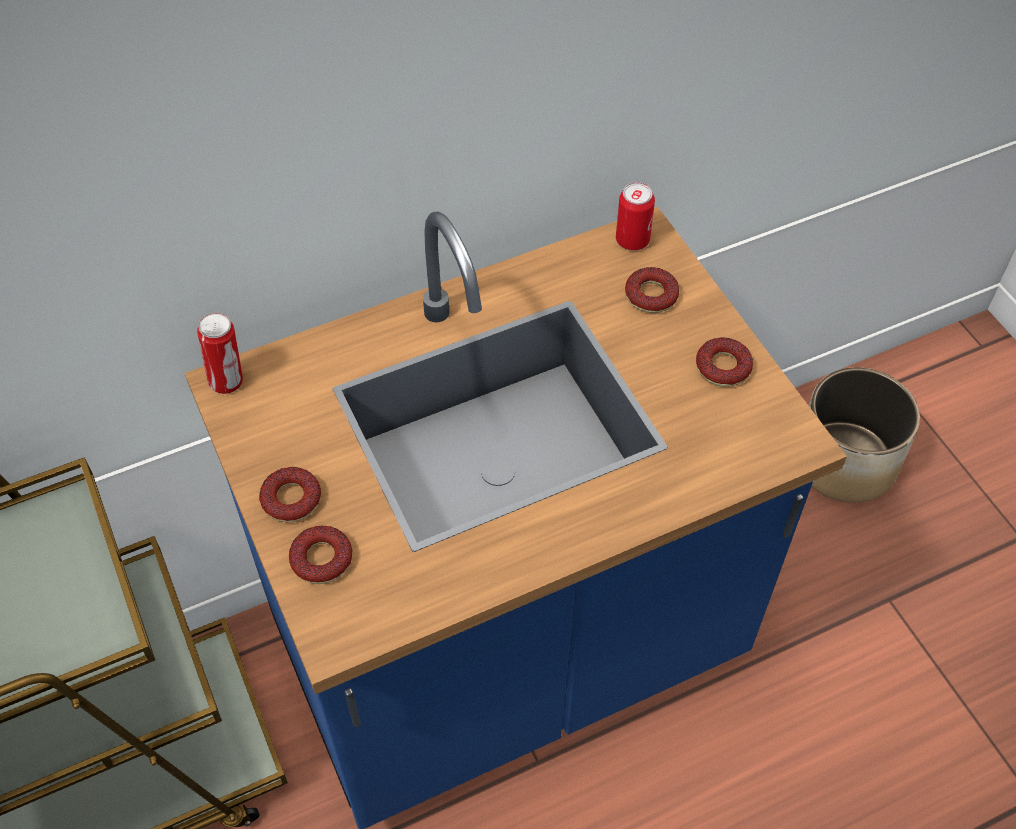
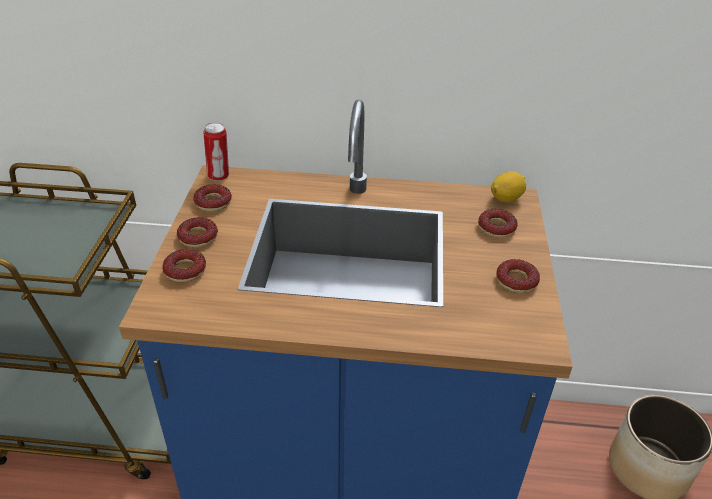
camera: 30 degrees right, 15 degrees down
(260, 432) = (213, 202): none -> donut
(632, 240) = (506, 198): can -> lemon

